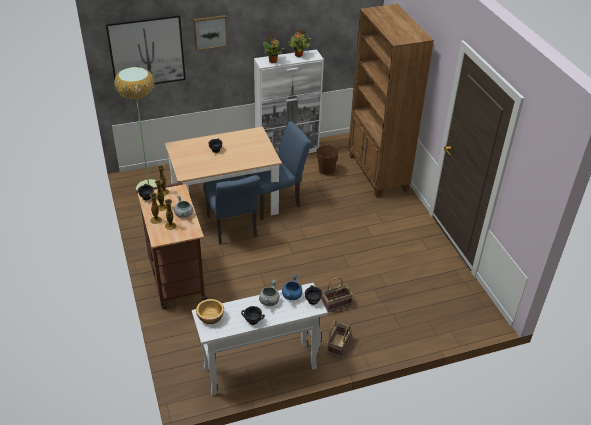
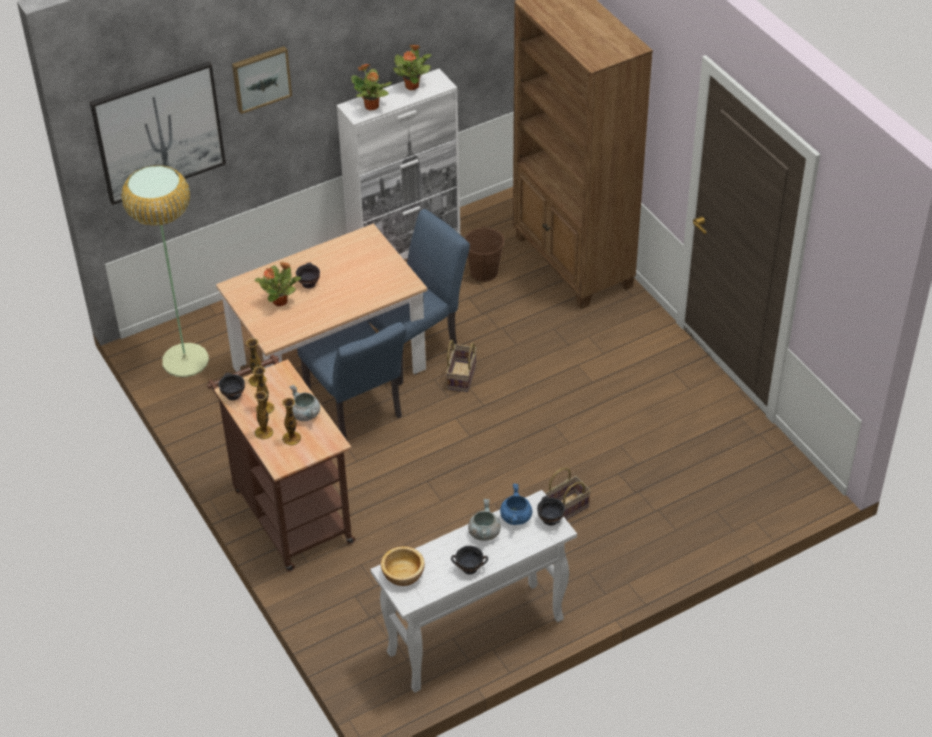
camera: 10 degrees left, 5 degrees up
(196, 156) = (280, 301): none -> potted plant
(338, 344) = (586, 575): basket -> basket (461, 376)

